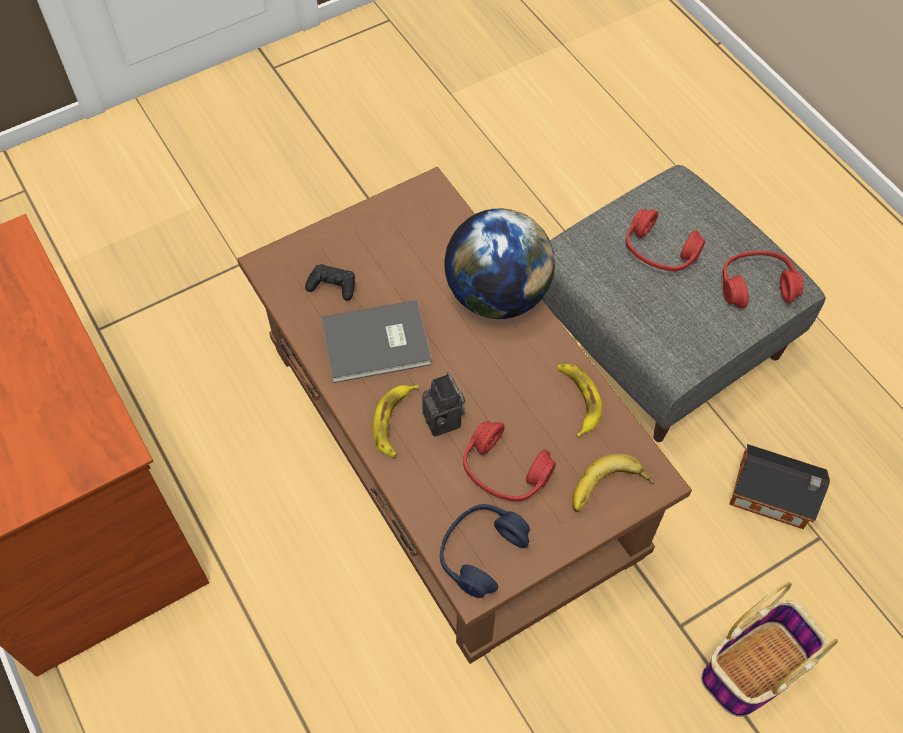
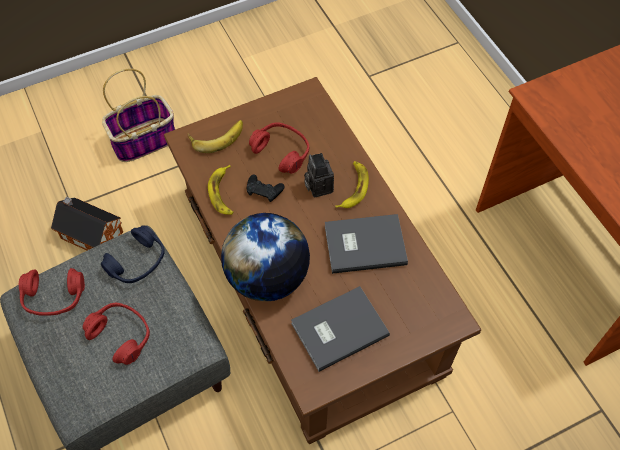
camera: 175 degrees left, 0 degrees up
(332, 285) = (399, 296): black game controller -> black game controller (264, 190)
(406, 246) = (337, 328): none -> grey book
(481, 553) = (303, 108): blue headphones -> blue headphones (137, 262)

